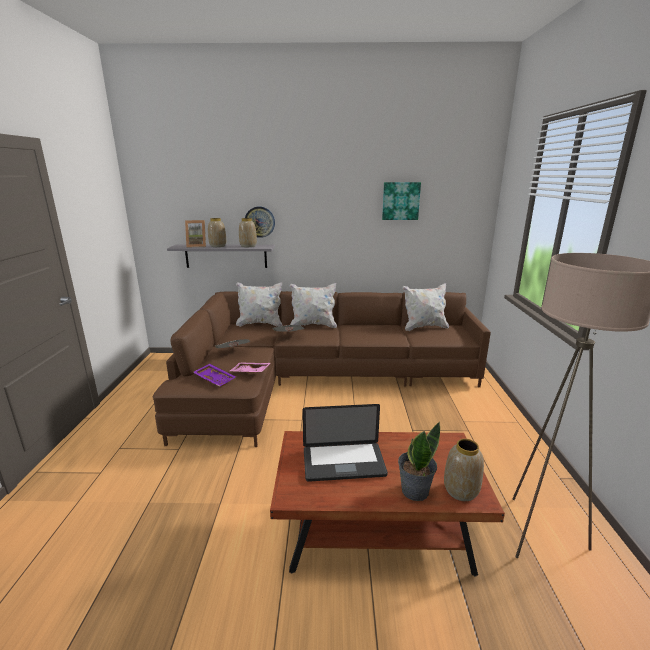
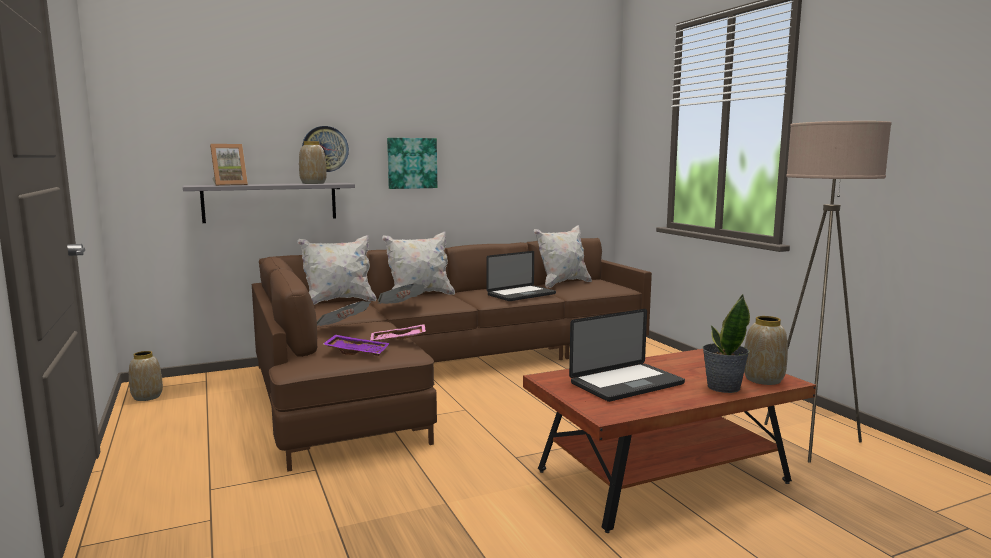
camera: 25 degrees left, 10 degrees down
(217, 246) = (264, 184): vase -> vase (147, 397)
(380, 335) = (521, 294): none -> laptop
(400, 201) = (513, 122): picture -> picture (411, 163)

